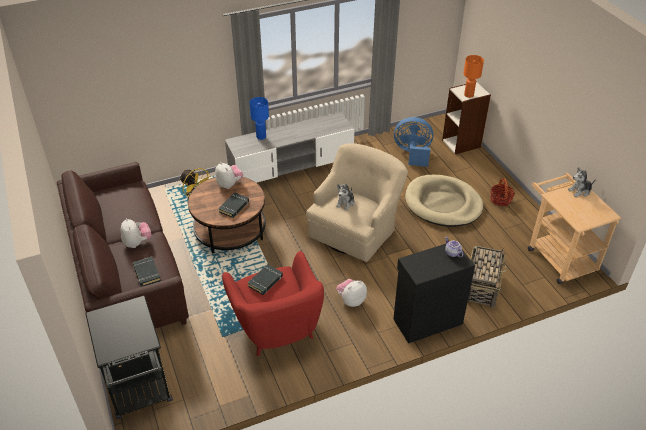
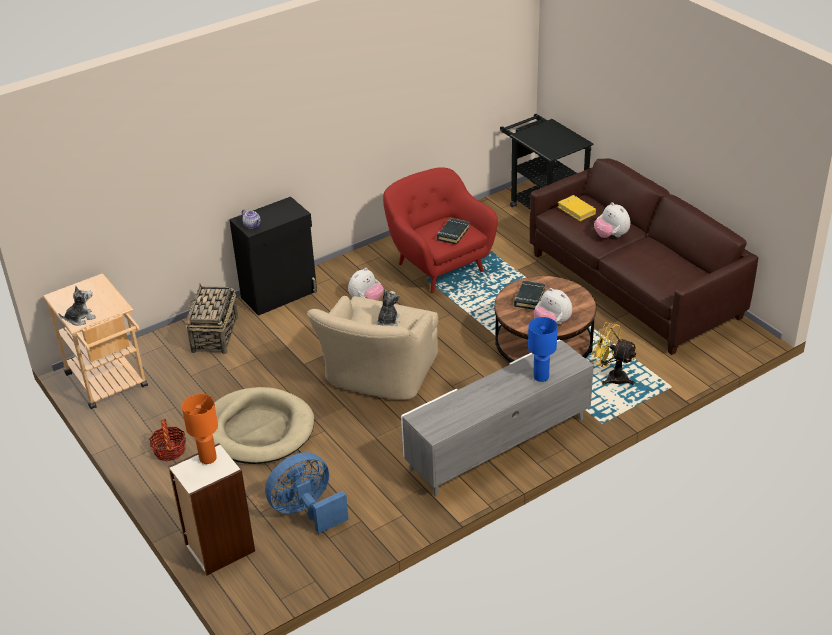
camera: 170 degrees right, 5 degrees down
(147, 273) = (576, 210): black book -> yellow book
(412, 154) = (307, 511): blue fan -> blue fan turned 150 degrees clockwise

